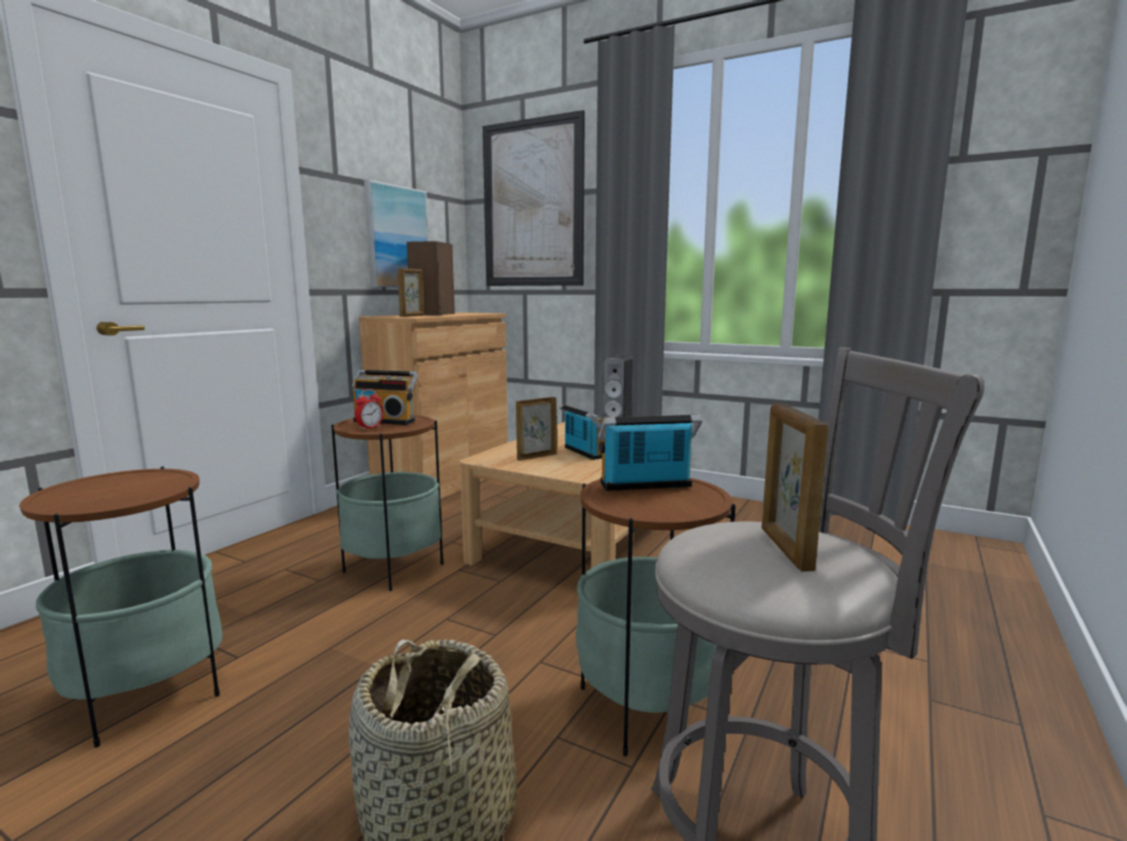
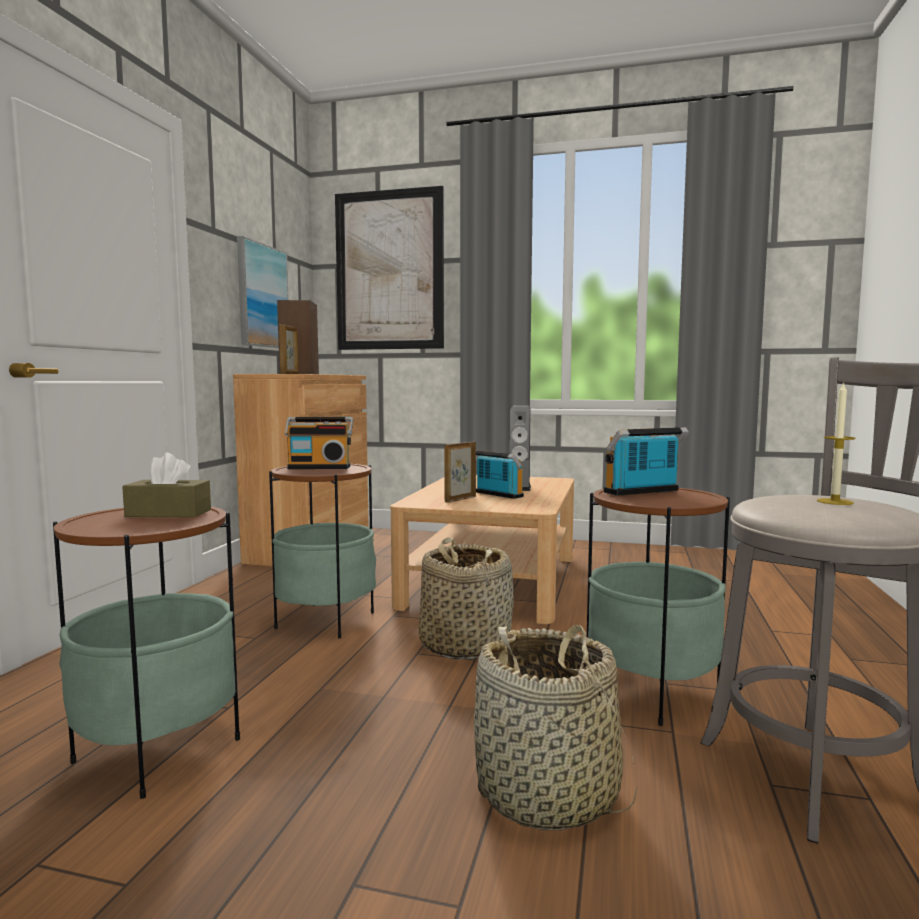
camera: 15 degrees left, 5 degrees down
(145, 483) = (168, 513): none -> brown tissue box
(370, 428) = (315, 472): alarm clock -> none
(499, 615) = (465, 645): none -> basket
(785, 549) = (835, 502): picture frame -> candle

